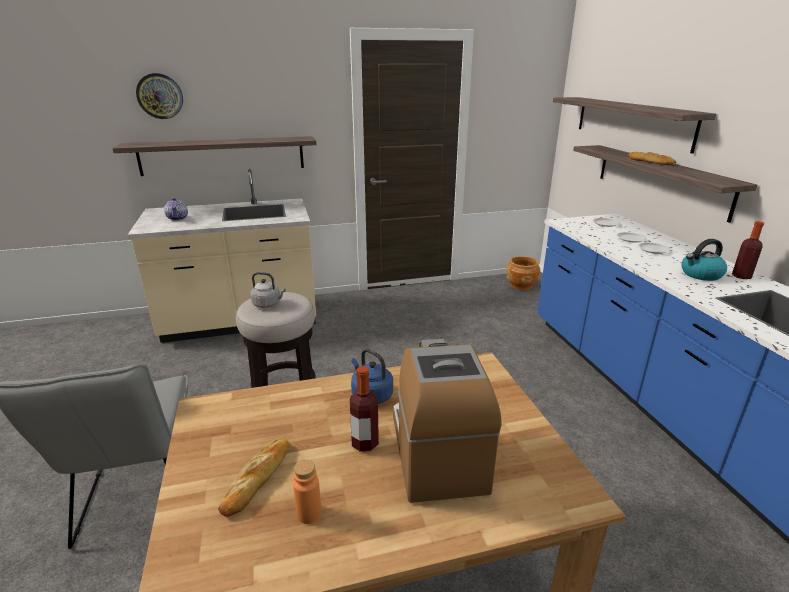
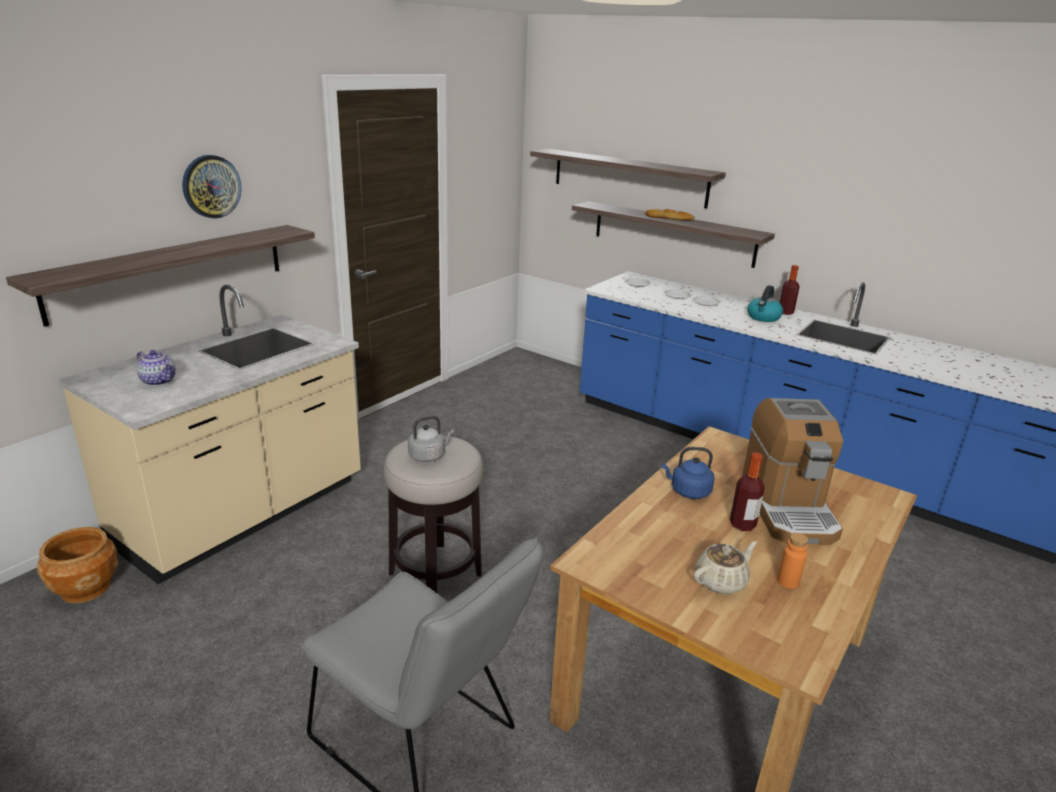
camera: 40 degrees left, 0 degrees up
(160, 96) = (72, 190): wall clock -> wall clock (211, 186)
(258, 478) = (721, 581): bread -> beige teapot
(436, 451) = (788, 507): coffee machine -> coffee machine turned 135 degrees counterclockwise
(521, 285) = (519, 368): brown planter -> brown planter (86, 588)

